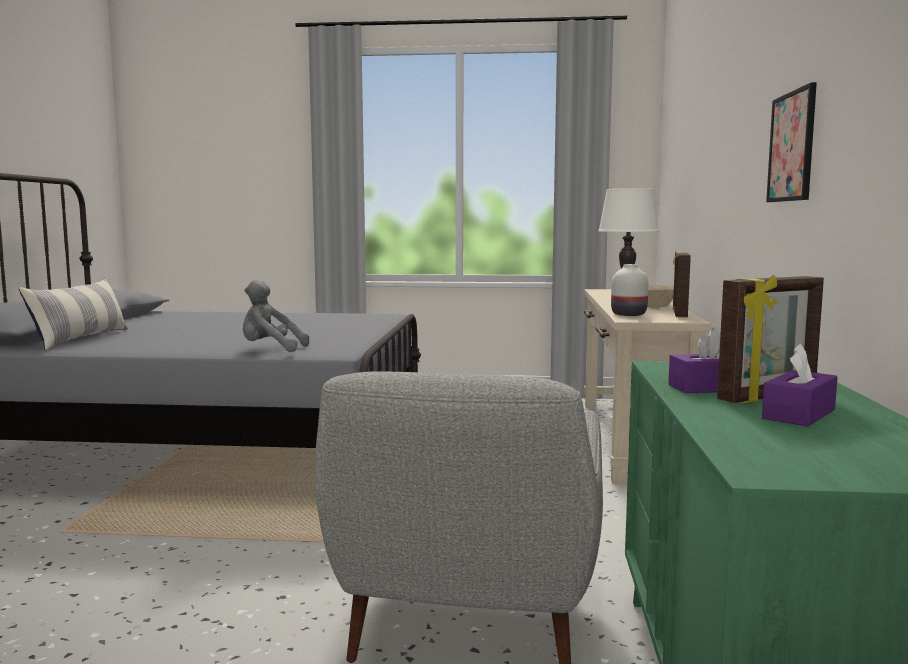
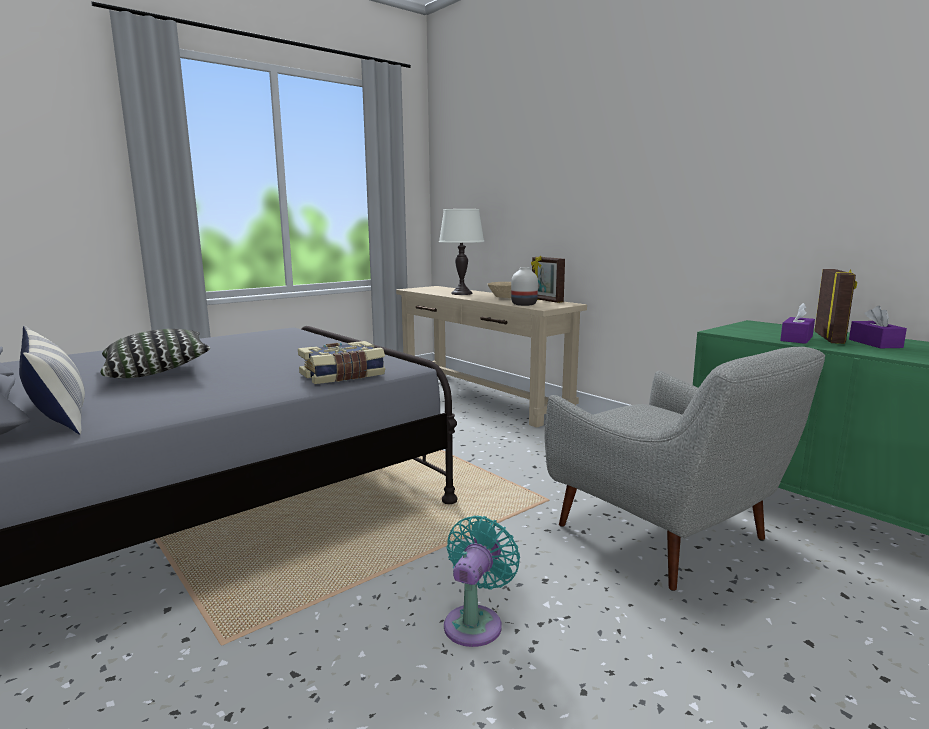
camera: 45 degrees left, 5 degrees up
(177, 593) = (475, 622): none -> turquoise fan
(200, 328) = (157, 371): none -> pillow
(270, 349) = (343, 376): grey plush toy -> book
(792, 147) = (705, 189): picture -> none

